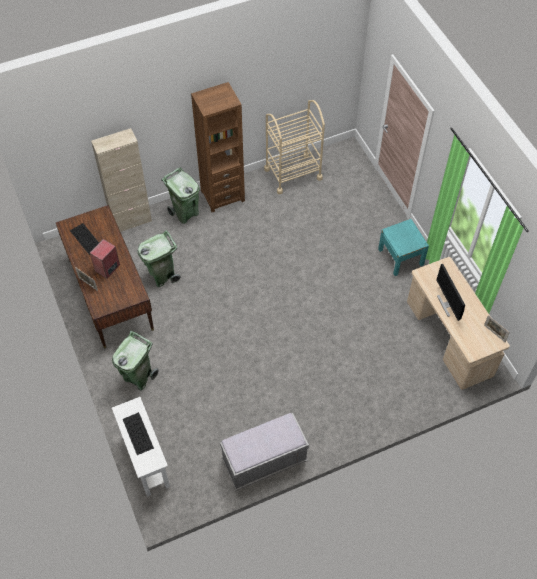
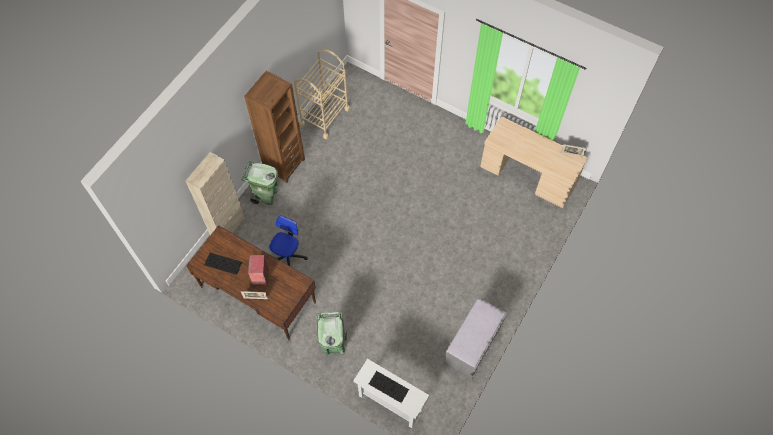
camera: 35 degrees left, 5 degrees up
(162, 275) = (288, 255): green trash can -> office chair
(400, 257) = (450, 136): turquoise nightstand -> none
(447, 304) = (526, 152): monitor -> none

